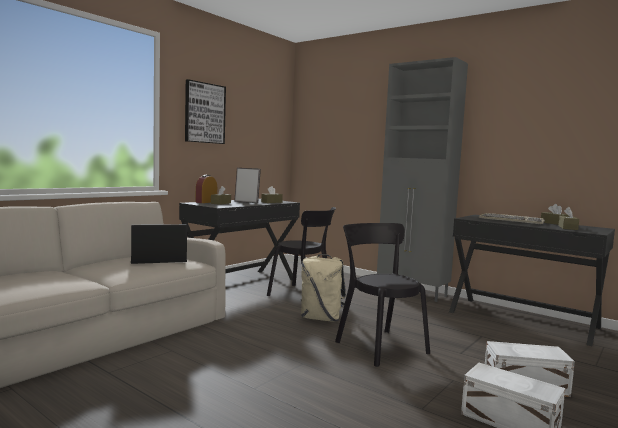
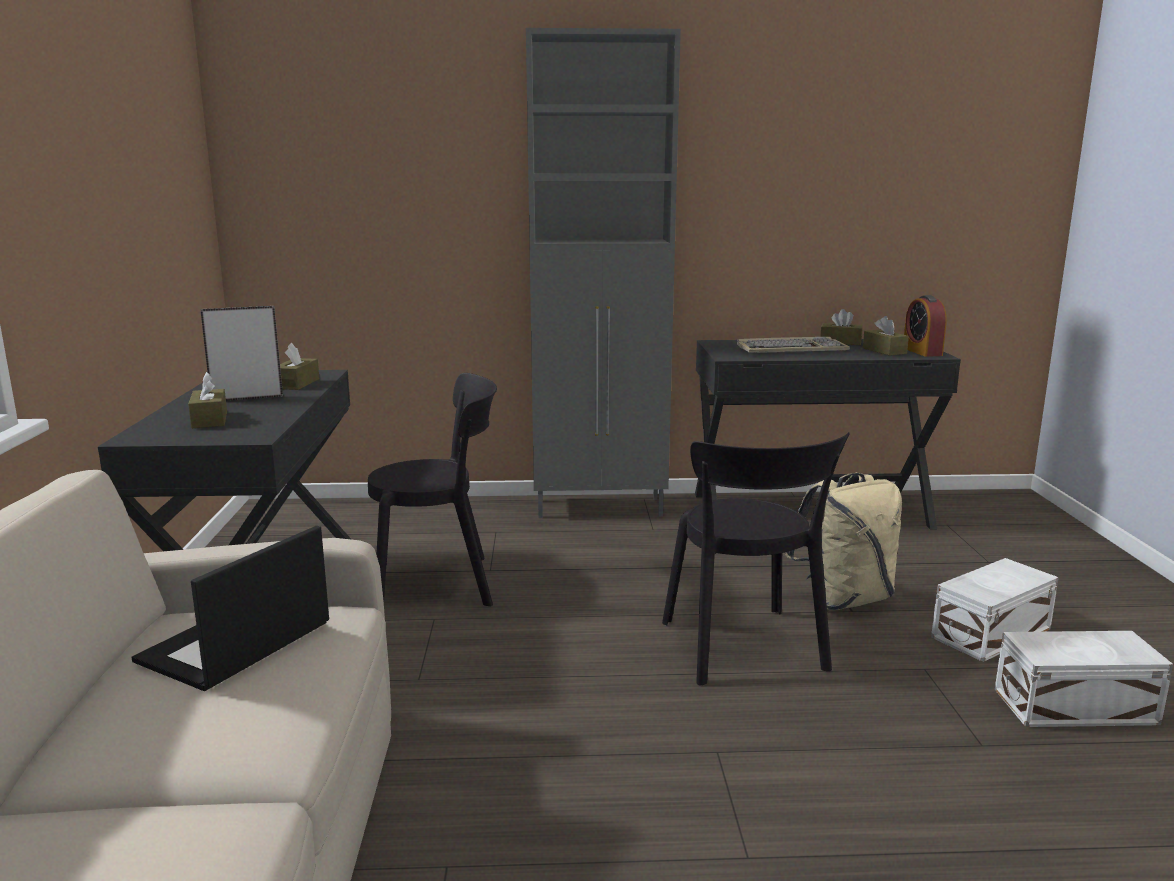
camera: 40 degrees left, 10 degrees up
(204, 113) = (64, 155): picture -> none
(206, 202) = (158, 424): alarm clock -> alarm clock (922, 352)
(321, 318) = (568, 629): beige backpack -> beige backpack (844, 599)
(379, 346) = (745, 650): black chair -> black chair turned 120 degrees counterclockwise

